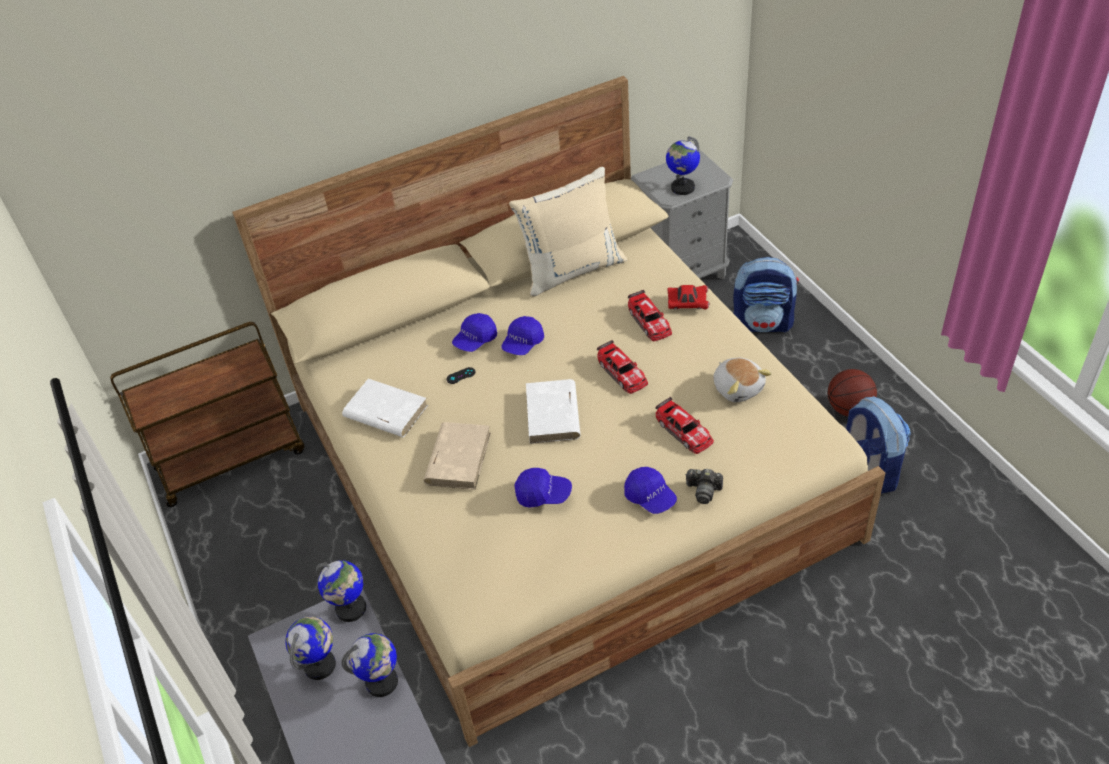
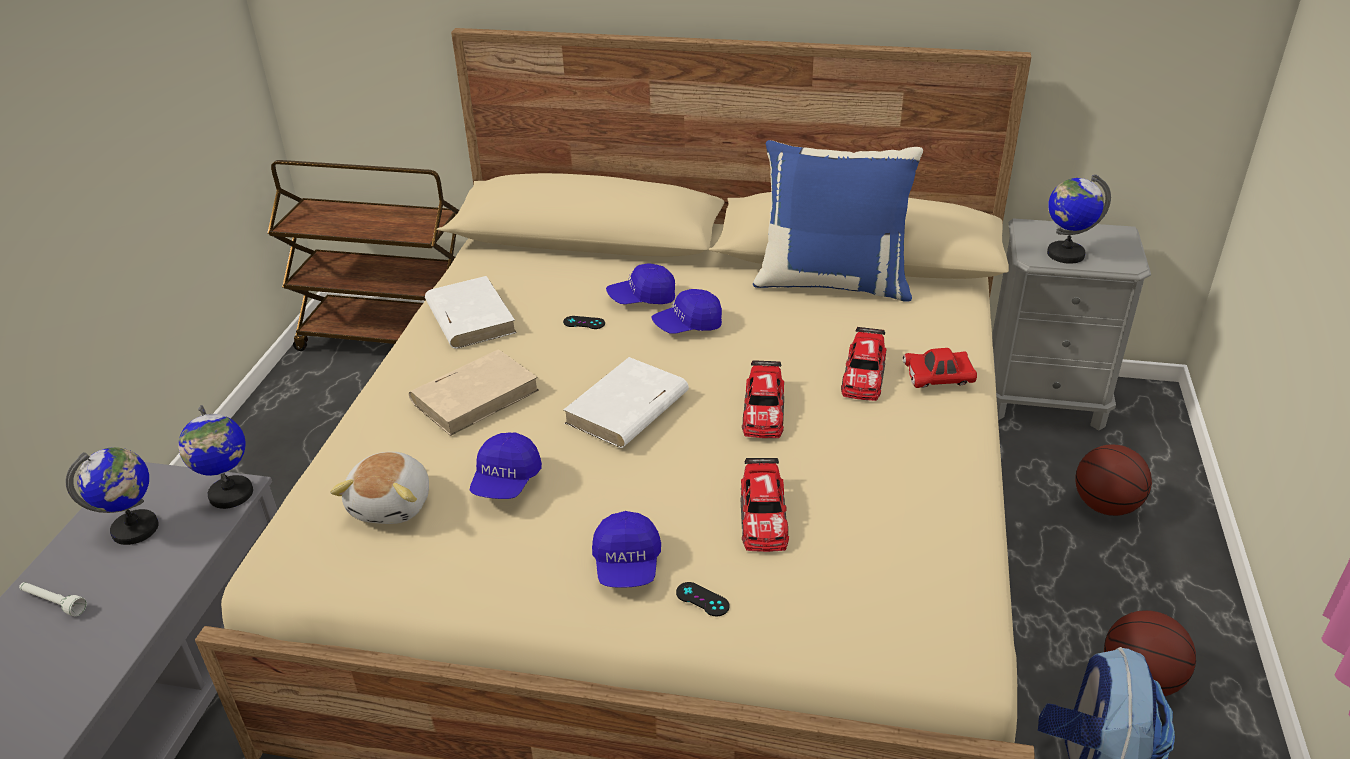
camera: 35 degrees right, 10 degrees down
(331, 733) = (53, 603): none -> white flashlight
(382, 682) = (157, 586): globe -> none
(543, 494) = (506, 481): blue cap -> blue cap turned 60 degrees clockwise
(572, 269) = (833, 282): beige pillow -> blue pillow
(687, 303) = (938, 379): red toy car -> red toy car turned 135 degrees clockwise
(703, 490) = (702, 599): camera -> black game controller
(738, 388) = (897, 506): plush toy -> plush toy (393, 504)
(763, 323) = (1105, 506): backpack -> basketball

